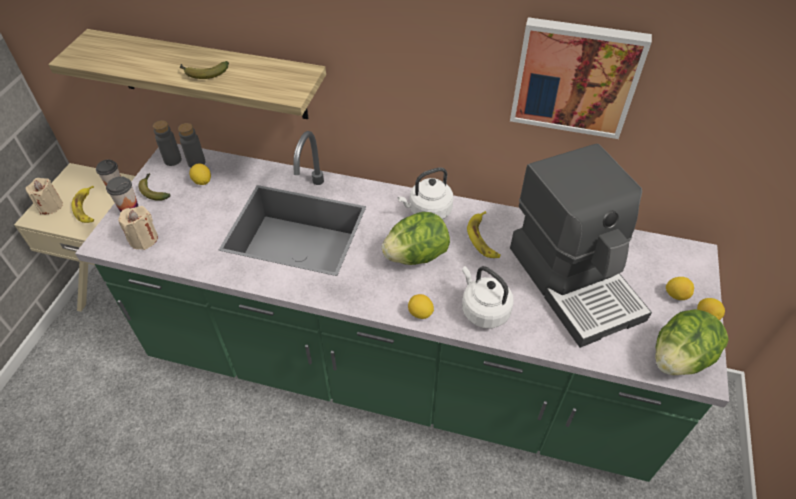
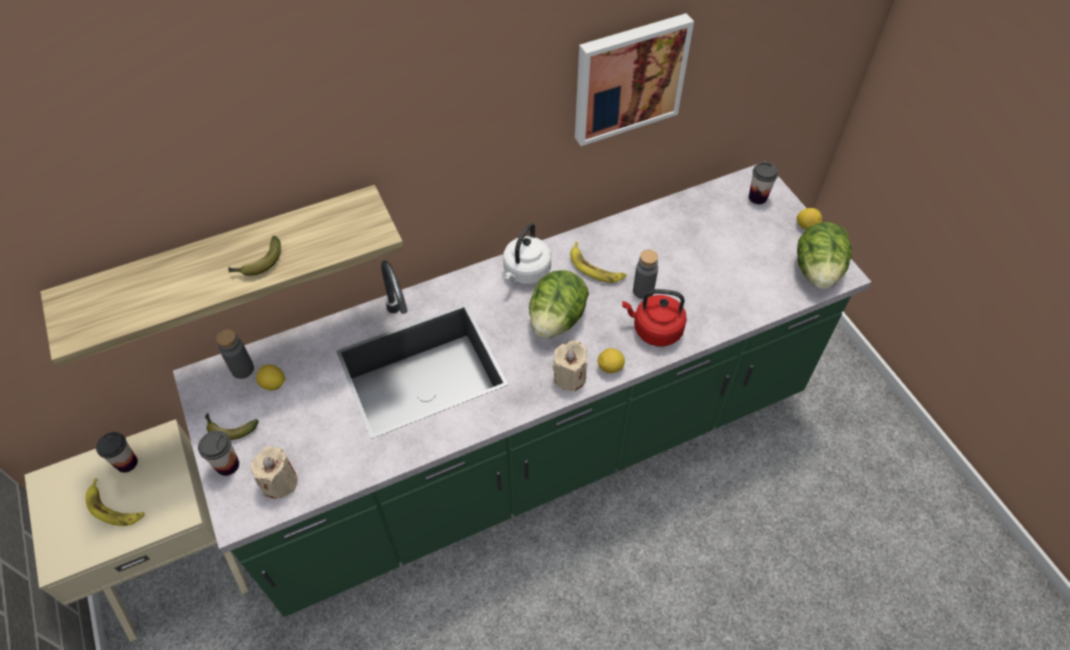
camera: 40 degrees left, 5 degrees up
(50, 206) = (63, 536): beige candle -> beige candle (569, 377)
(173, 160) = (211, 383): grey bottle -> grey bottle (643, 291)
(483, 310) = (654, 330): white kettle -> red kettle
(575, 281) = (697, 257): coffee machine -> none
(676, 295) = (774, 222): lemon -> none
(680, 268) = (757, 197): none -> cup

